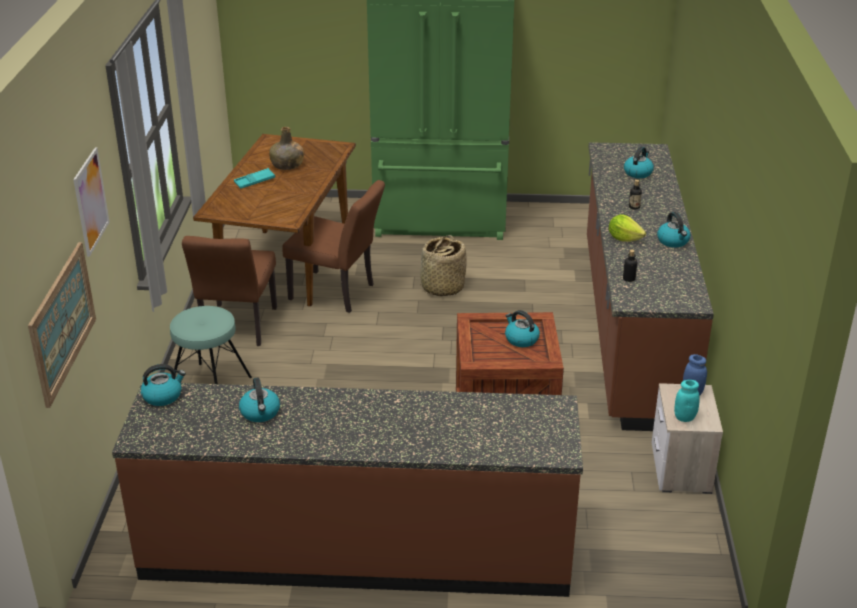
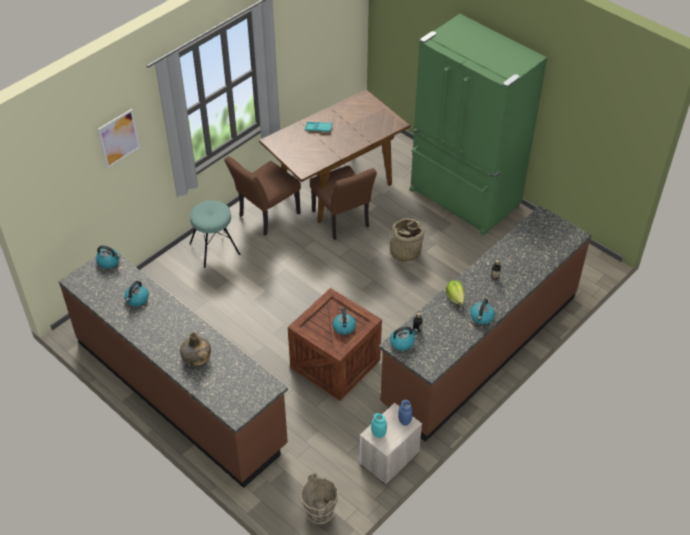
camera: 40 degrees right, 15 degrees up
(62, 322) = (66, 202): picture -> none
(287, 165) = (350, 124): green bottle -> green bottle (196, 357)
(638, 173) = (536, 249): kettle -> kettle (402, 342)
(686, 564) = (319, 513): none -> brown bucket

